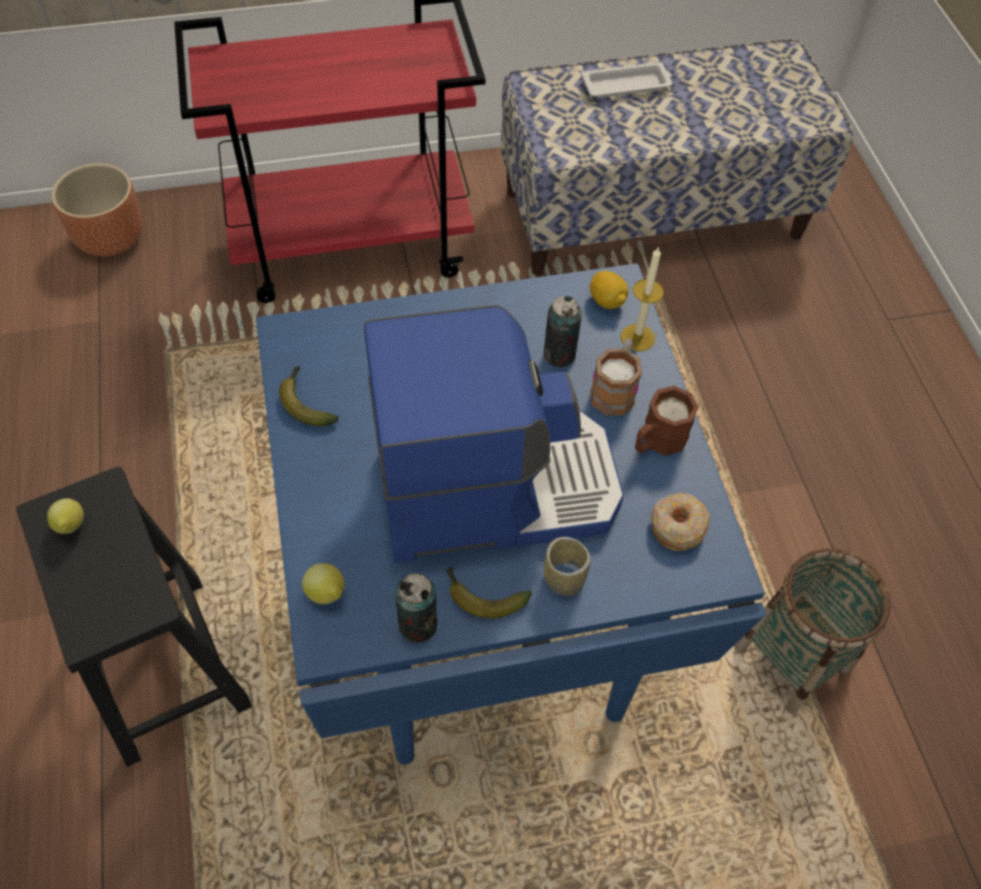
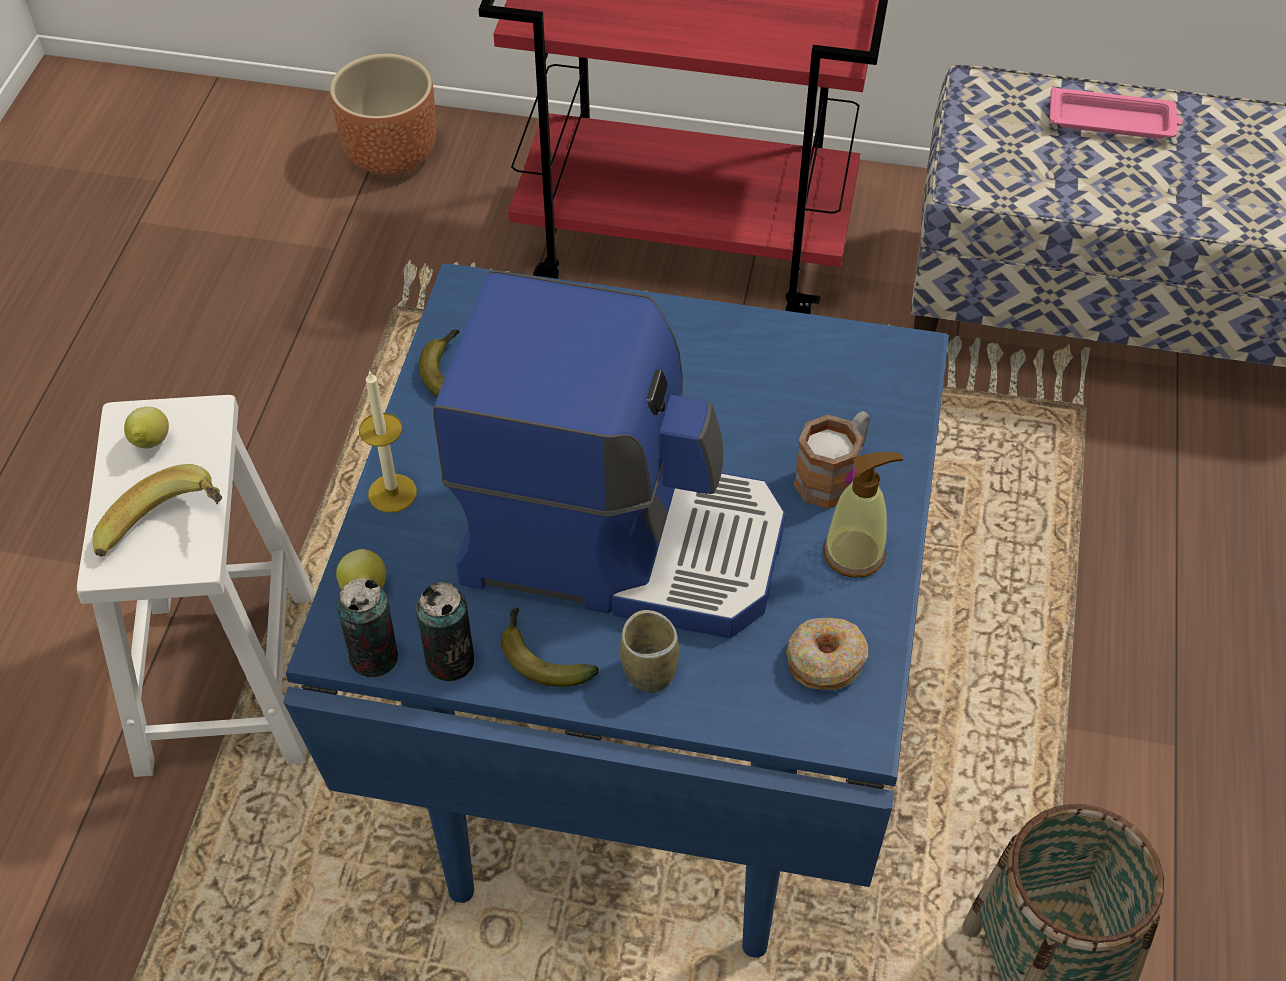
camera: 25 degrees right, 5 degrees down
(121, 593) = (169, 533): none -> banana
(163, 664) = (227, 676): black stool -> white stool
(559, 355) = (784, 413): can -> can (374, 657)
(607, 301) = (881, 367): lemon -> none
(627, 85) = (1113, 121): white tray -> pink tray
(637, 337) = (897, 423): candle -> candle (392, 493)
(657, 441) = (854, 553): brown mug -> soap dispenser

